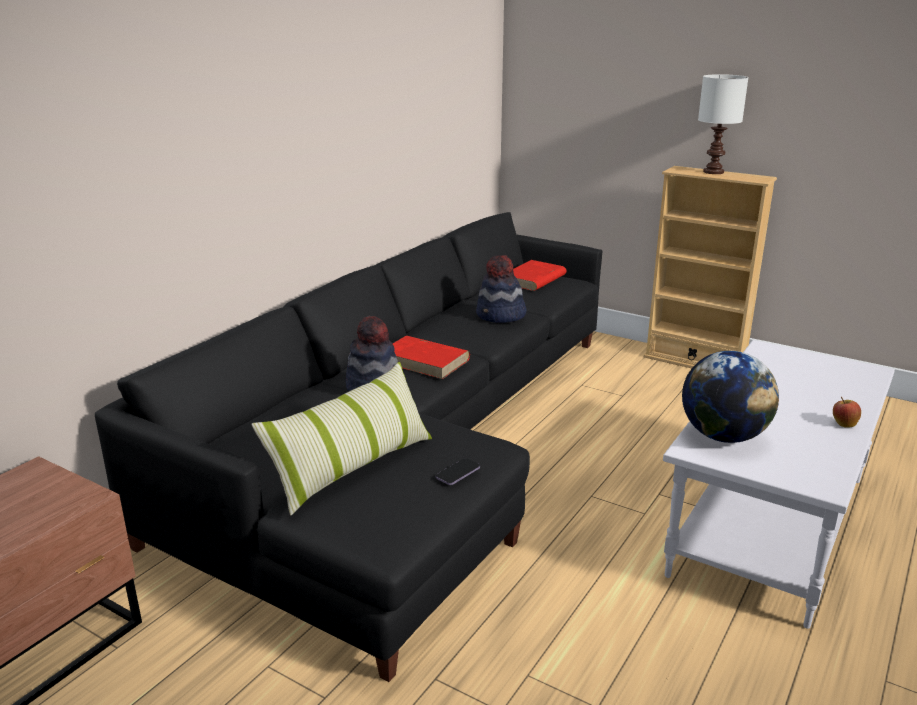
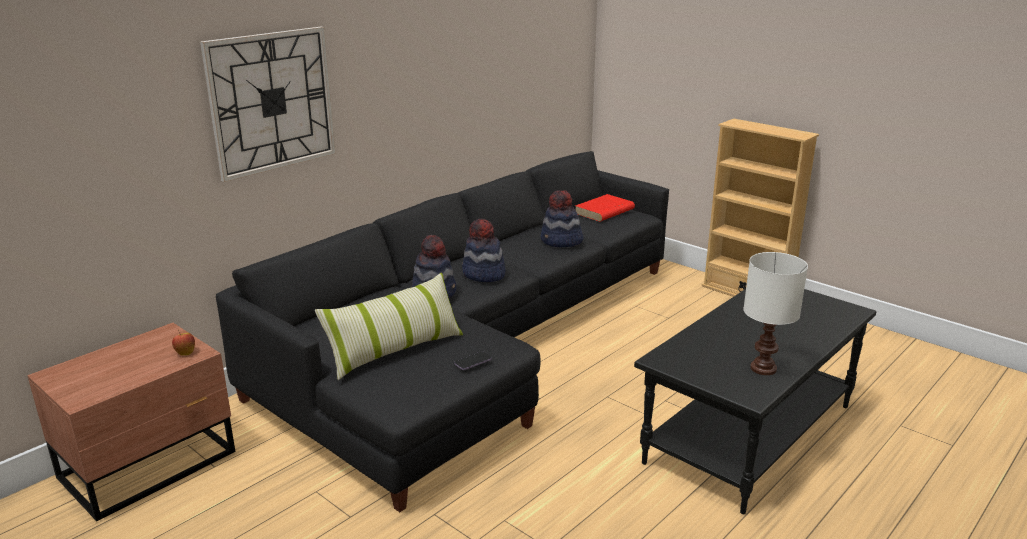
camera: 10 degrees right, 0 degrees up
(154, 153) = (272, 102): none -> wall clock
(425, 361) = (483, 274): red book -> hat
(713, 172) = (764, 126): white table lamp -> white table lamp (763, 368)
(723, 436) = (691, 352): globe -> none
(767, 523) = (748, 432): white coffee table -> black coffee table
(843, 424) = (799, 351): apple -> apple (185, 353)

